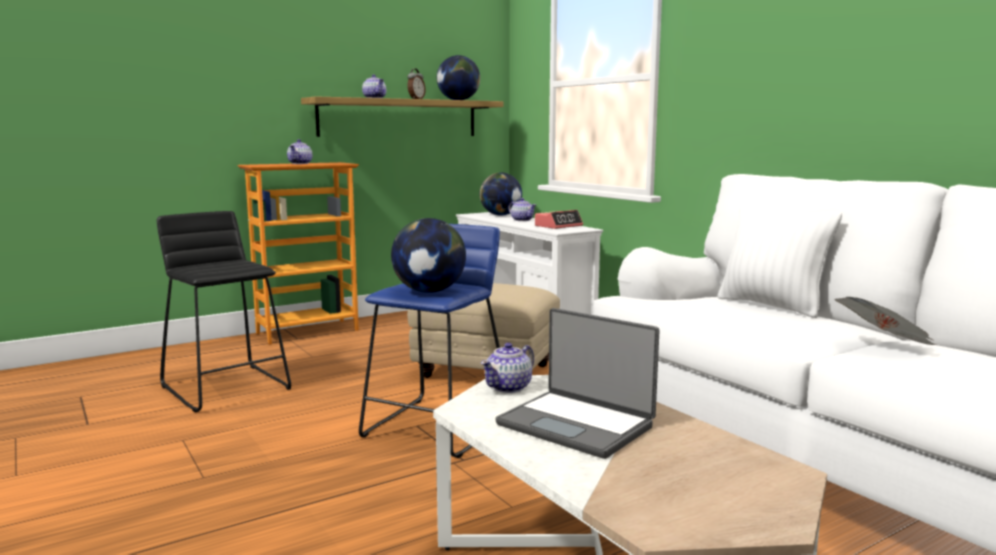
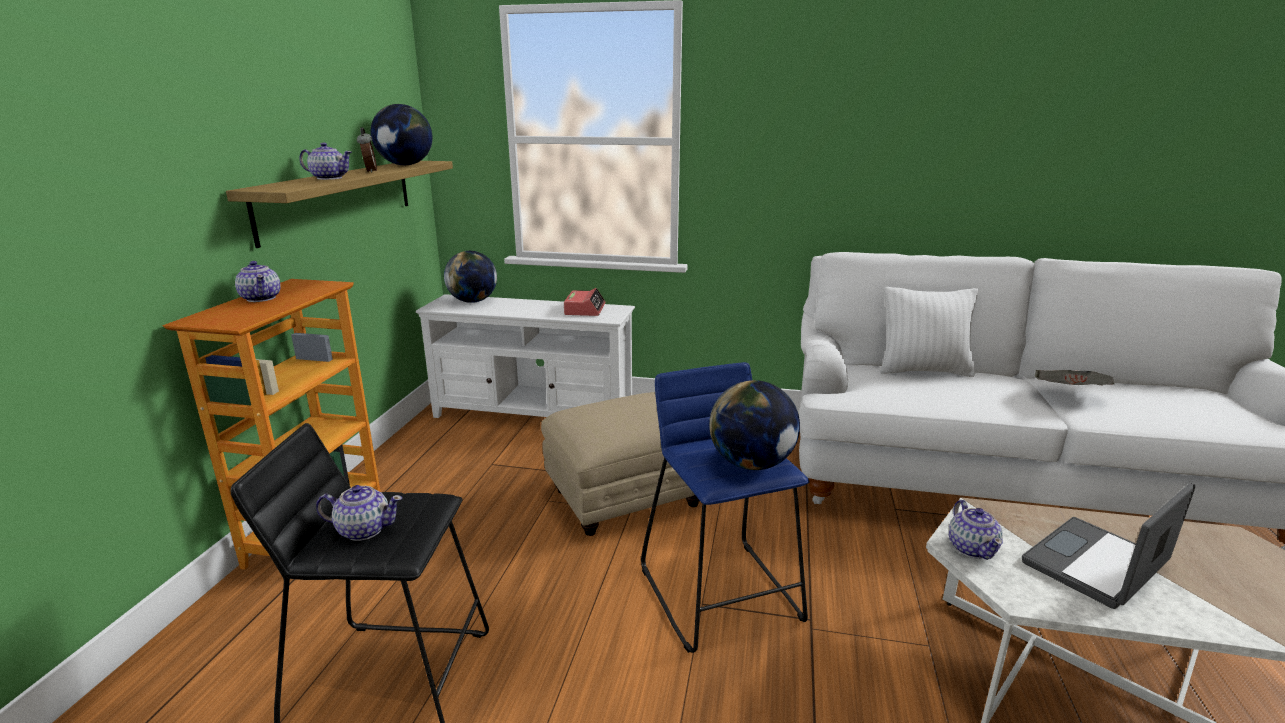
camera: 45 degrees left, 10 degrees up
(522, 220) = (521, 306): teapot -> teapot (363, 529)
(577, 425) = (1096, 565): laptop -> laptop turned 150 degrees clockwise

